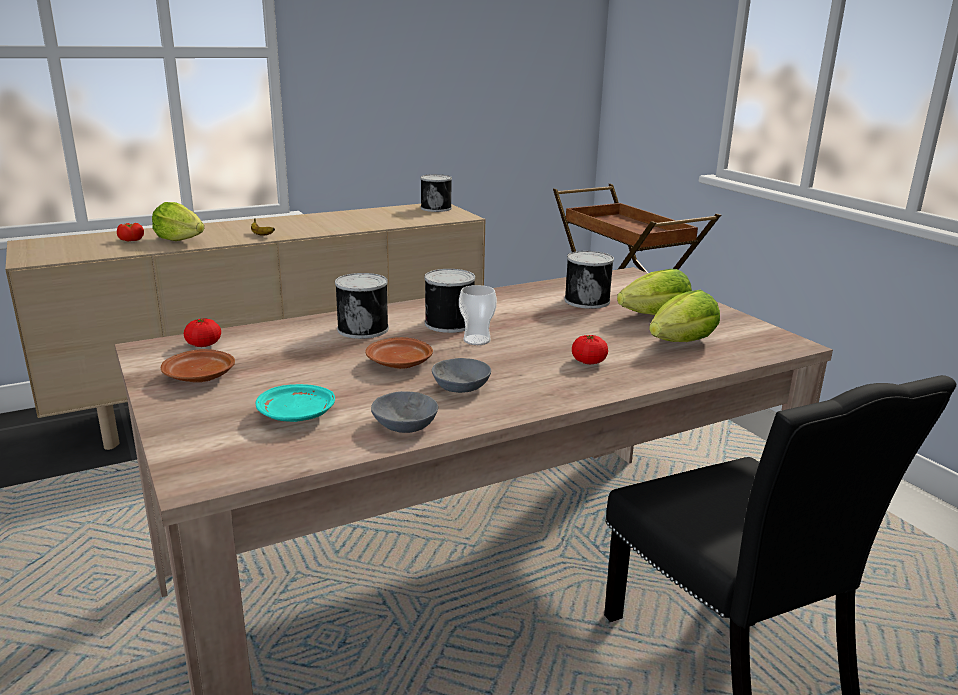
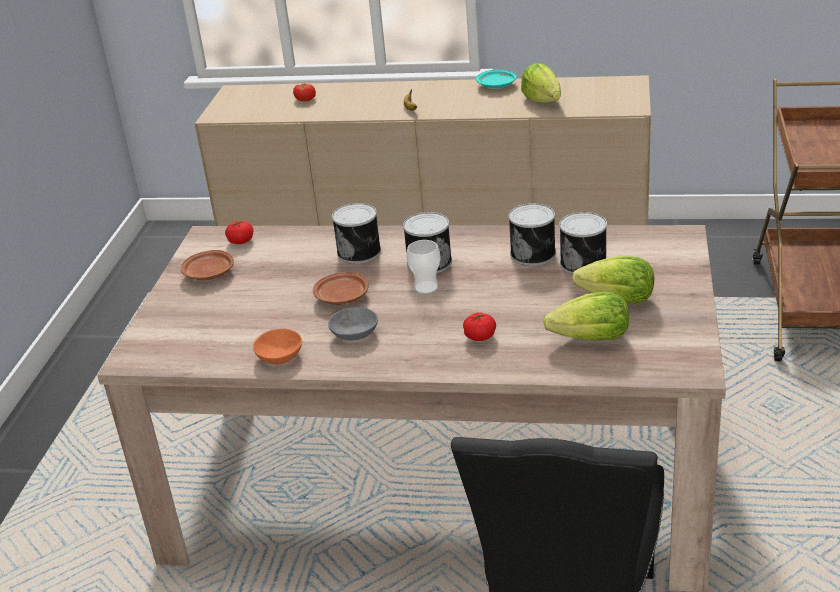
camera: 40 degrees right, 10 degrees up
(180, 240) = (340, 106): lettuce -> lettuce (542, 100)
(297, 415) = (228, 326): turquoise plate -> turquoise plate (496, 86)
(403, 425) = (278, 356): grey bowl -> orange bowl
(436, 208) = (622, 87): can -> can (534, 253)

